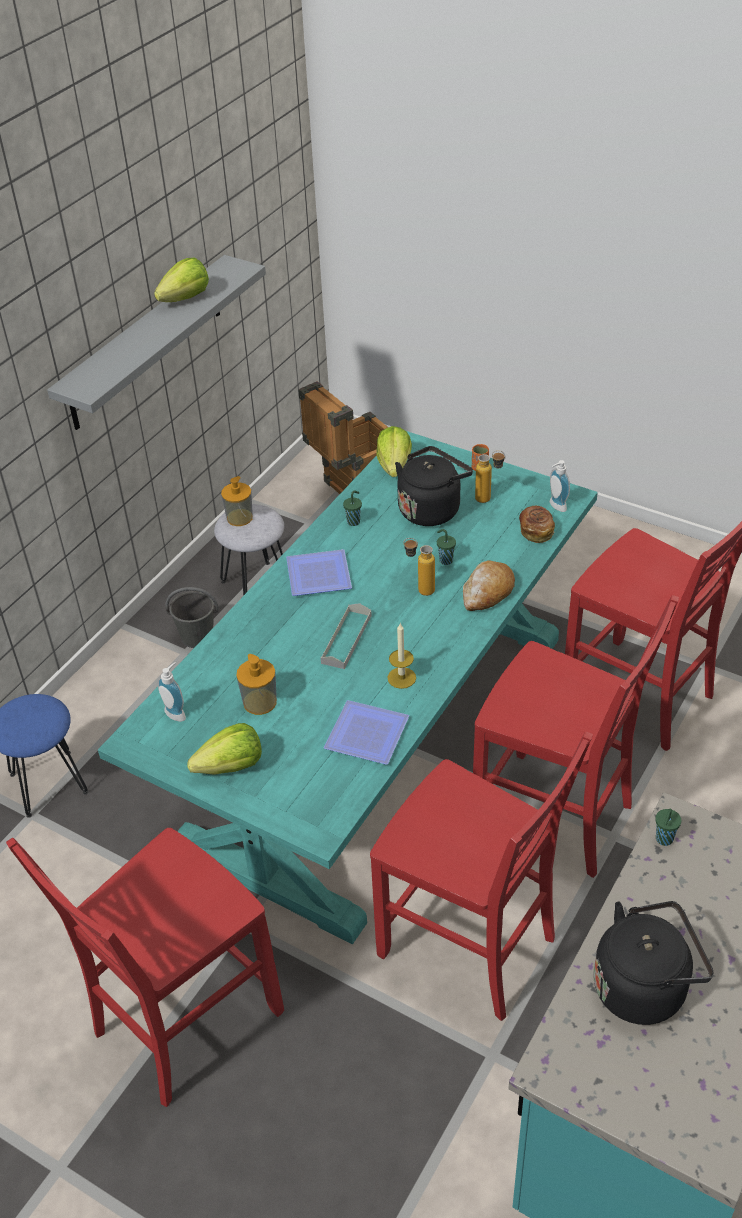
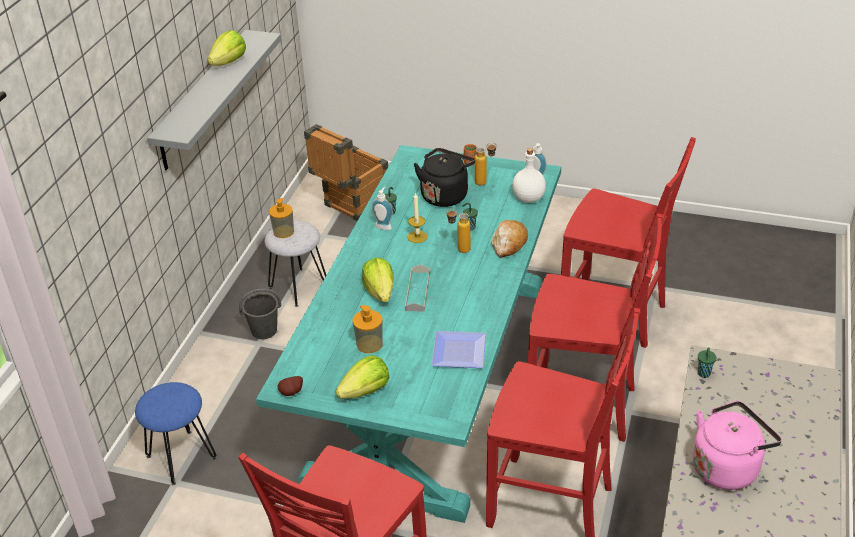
camera: 15 degrees left, 5 degrees down
(142, 751) = (292, 393): none -> potato
(177, 712) = (308, 362): soap dispenser -> soap dispenser (384, 226)
(320, 574) = (380, 251): plate -> none
(394, 466) = (406, 170): lettuce -> lettuce (380, 292)
(401, 678) = (469, 310): candle -> candle (417, 237)
(536, 531) = (528, 198): bread -> white bottle
(644, 986) = (727, 467): black kettle -> pink kettle

